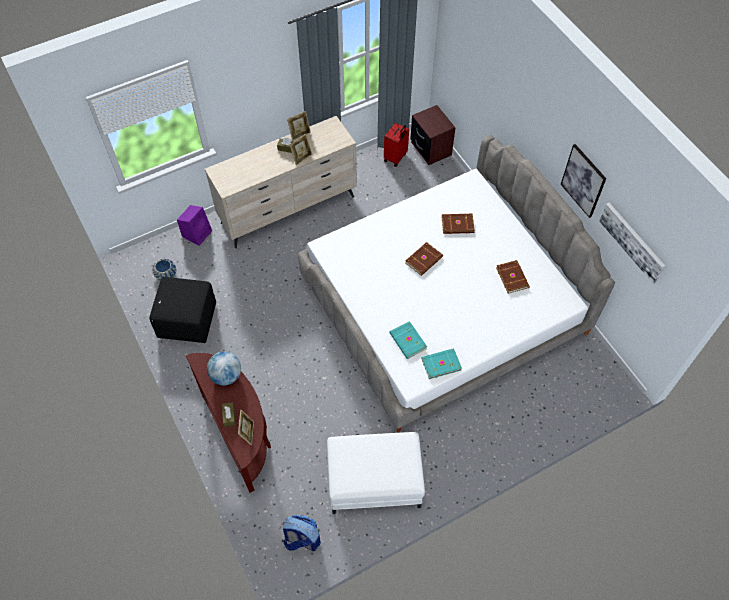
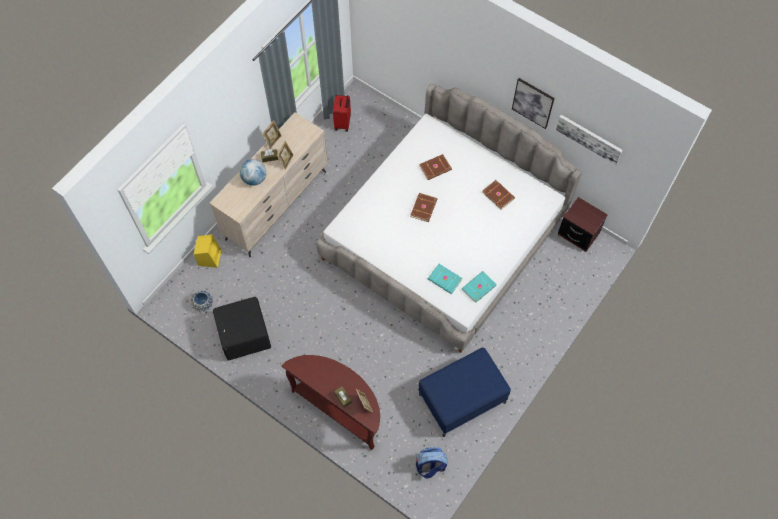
camera: 25 degrees left, 5 degrees up
(197, 233) = (209, 257): purple speaker -> yellow speaker
(226, 375) = (323, 367): globe -> globe (254, 179)
(374, 482) = (462, 399): white ottoman -> blue ottoman
(431, 149) = (368, 104): brown nightstand -> brown nightstand (578, 234)

